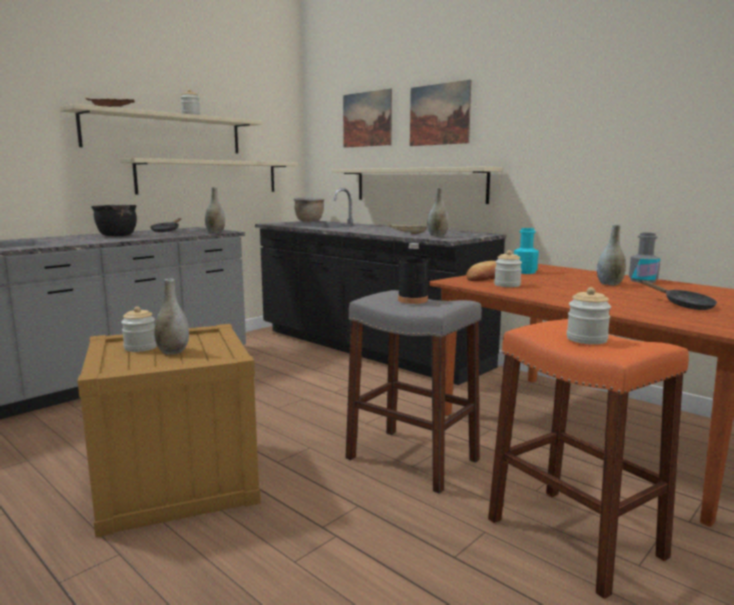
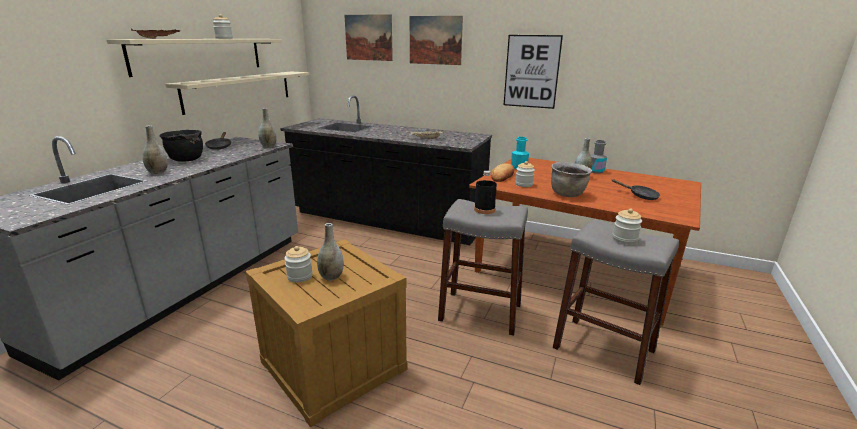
camera: 20 degrees left, 10 degrees up
(309, 221) = (321, 121): brown cooking pot -> brown cooking pot (567, 194)
(418, 185) = (417, 94): beige shelf -> none
(437, 236) = (450, 141): grey vase -> grey vase (158, 172)
(558, 144) = (531, 71): none -> picture
(573, 537) = (603, 349): orange stool -> grey stool

